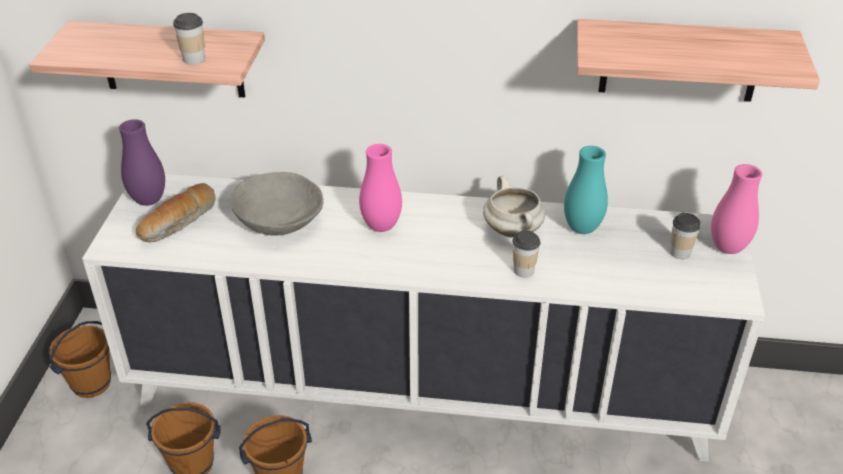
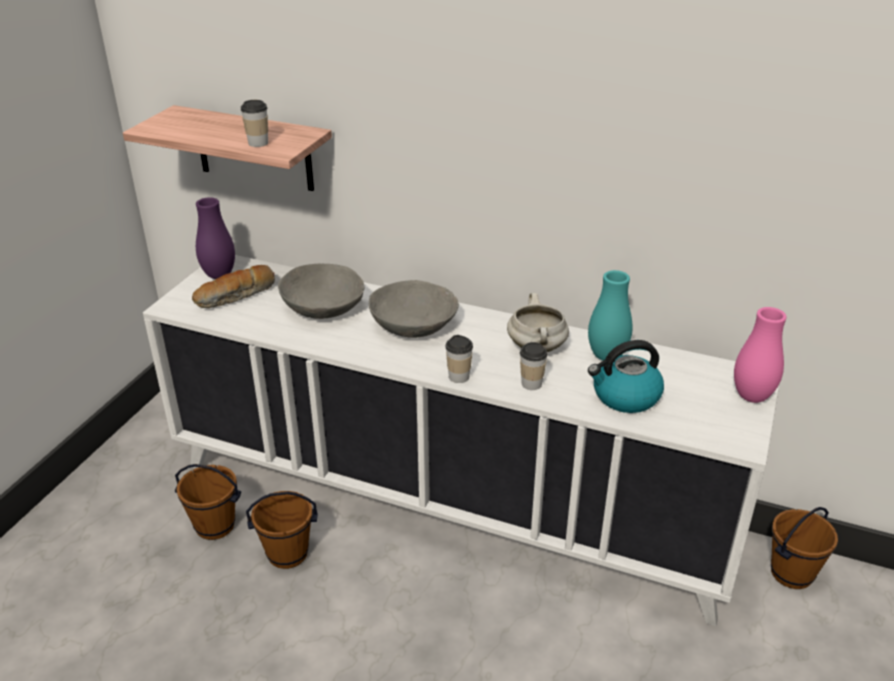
camera: 15 degrees right, 5 degrees down
(91, 383) = (157, 441): brown bucket -> brown bucket (791, 573)
(381, 226) = (413, 326): pink vase -> grey bowl
(615, 268) = (625, 396): none -> kettle
(680, 60) = (717, 194): shelf -> none
(680, 252) = (698, 393): cup -> cup (459, 377)

